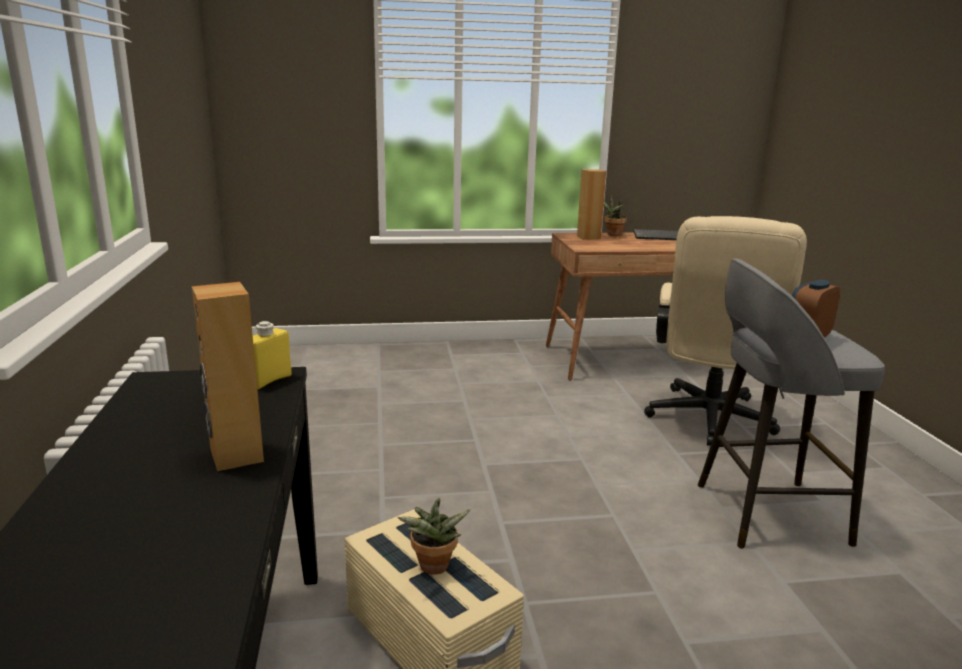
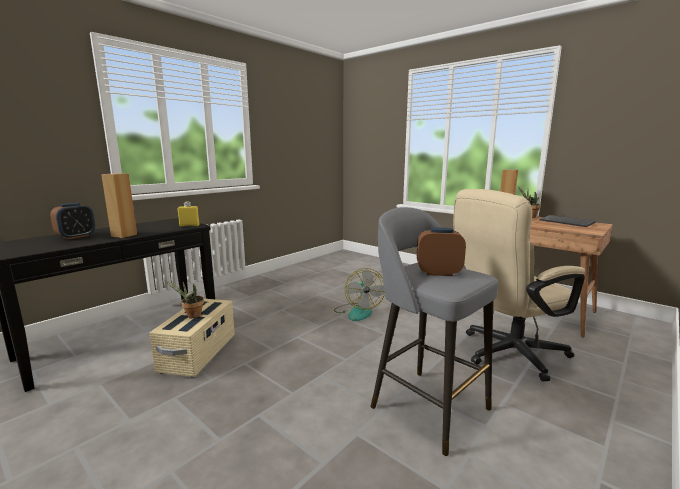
camera: 50 degrees right, 5 degrees down
(117, 513) = (76, 236): none -> alarm clock
(491, 445) = (358, 311): none -> fan

